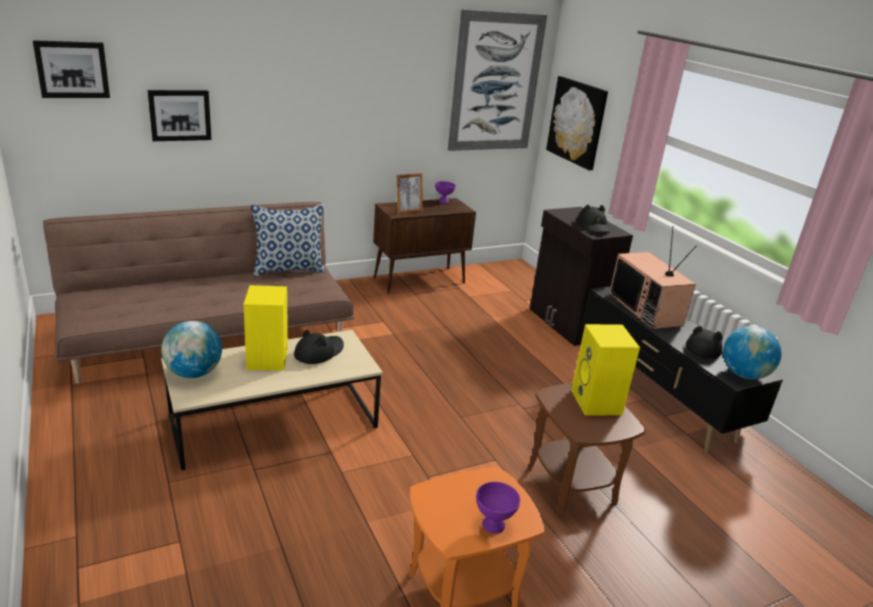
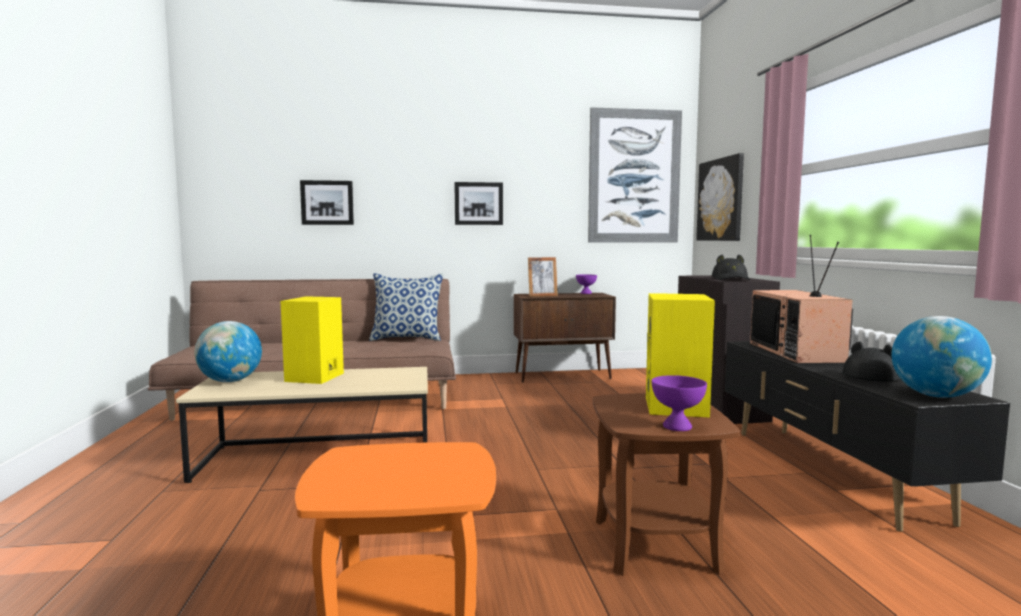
camera: 20 degrees right, 20 degrees down
(72, 69) = (241, 163): picture -> picture (478, 203)
(319, 352) = (373, 376): black hat -> none
(494, 525) = (407, 488): purple bowl -> purple bowl (678, 427)

